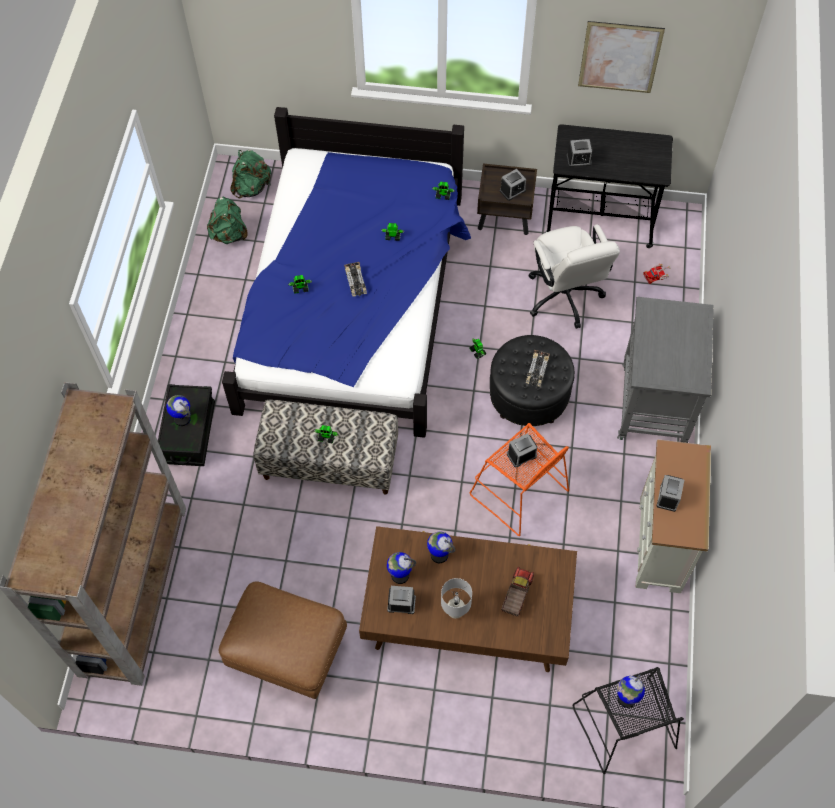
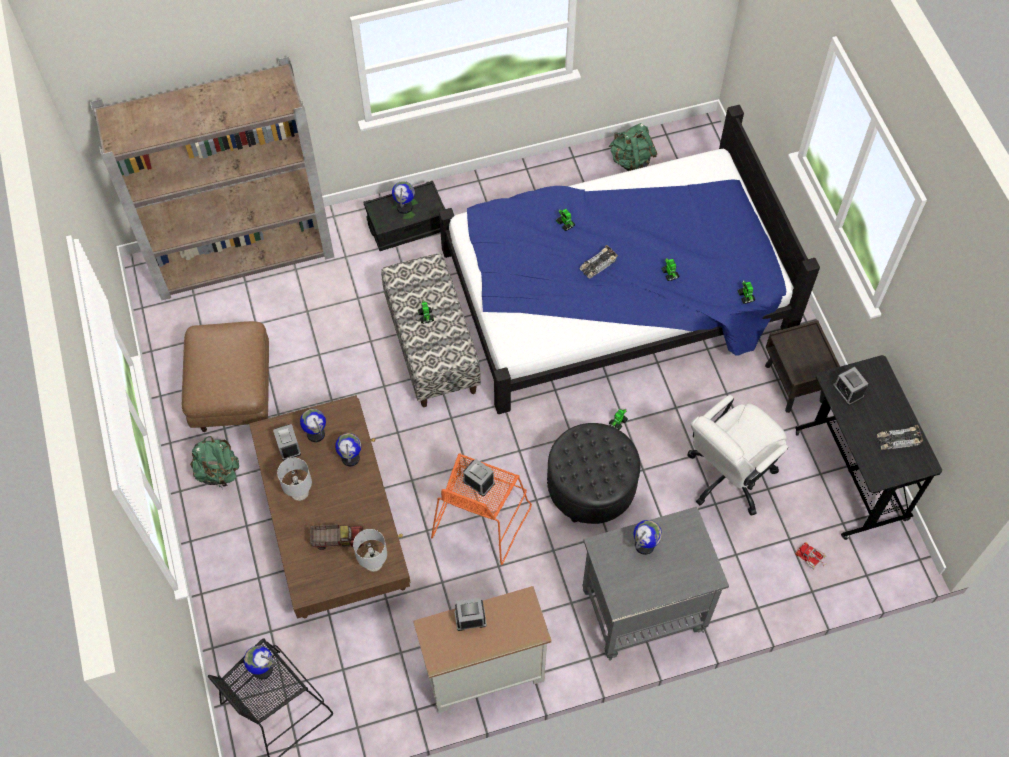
camera: 65 degrees right, 0 degrees up
(251, 187) = (695, 154): green backpack -> green backpack (218, 472)
(512, 190) = (801, 361): alarm clock -> none
(537, 371) = (593, 466): toy car -> toy car (898, 440)
(553, 575) = (373, 564): none -> grey table lamp
(620, 57) = (943, 344): picture -> none
(655, 345) = (644, 545): none -> globe

